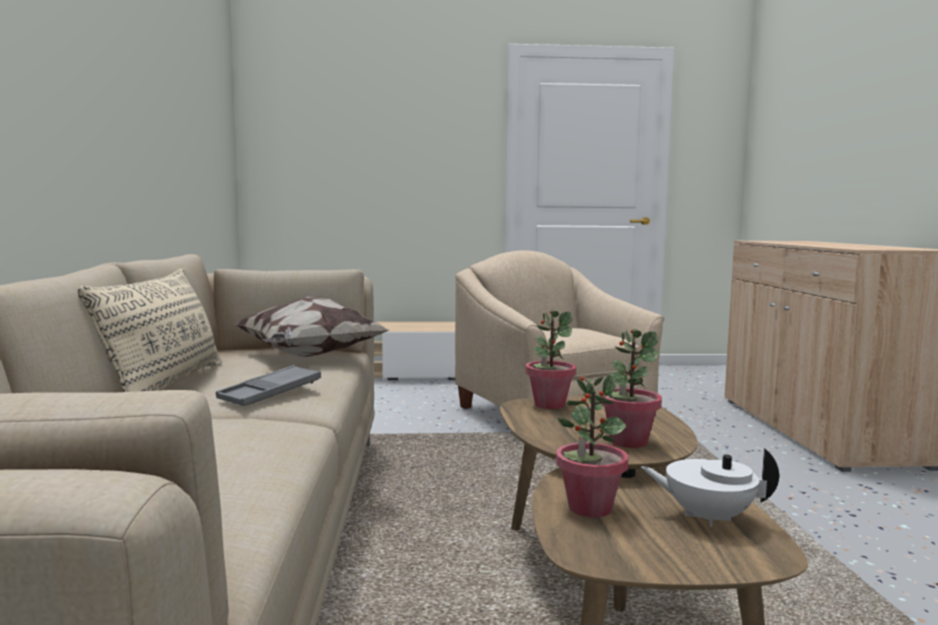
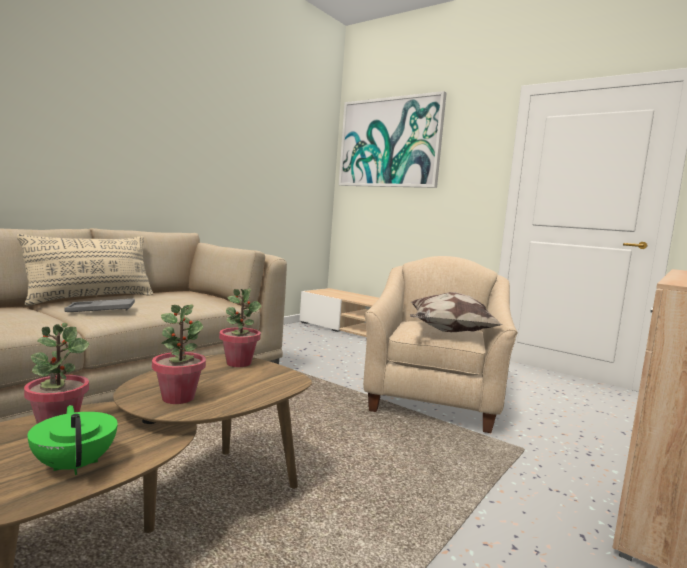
camera: 40 degrees right, 0 degrees up
(309, 356) = (199, 300): pillow -> pillow (449, 331)
(331, 101) = (389, 143): none -> picture
(707, 517) = (75, 465): white teapot -> green teapot

